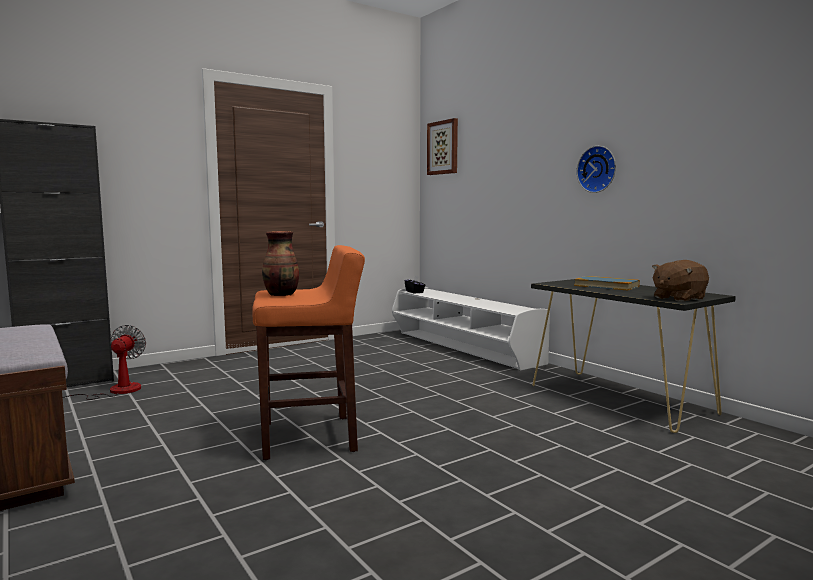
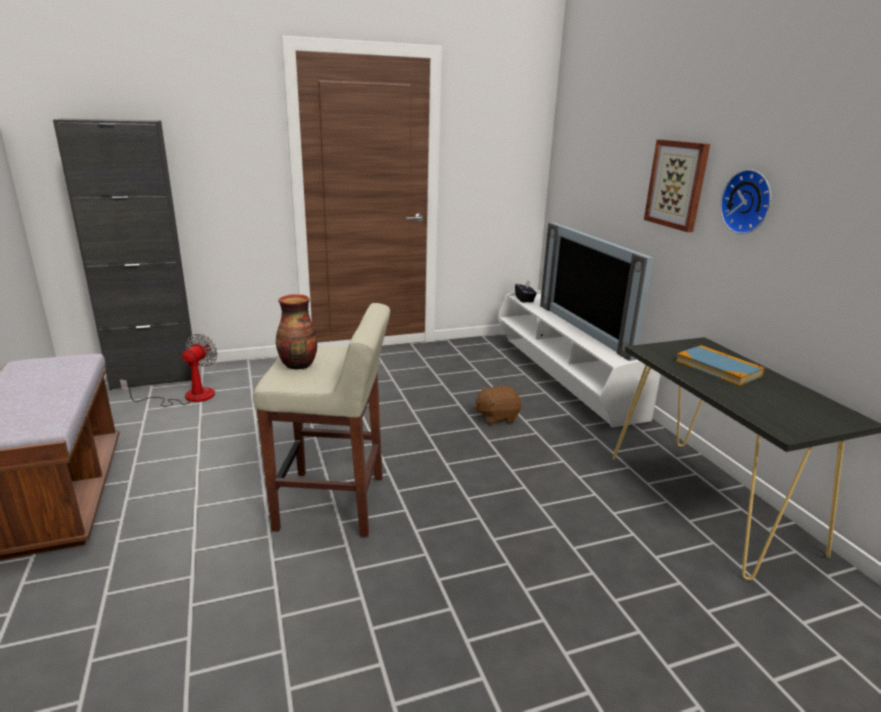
camera: 15 degrees right, 15 degrees up
(310, 437) = (333, 503): orange stool -> beige stool
(443, 147) = (577, 125): picture -> picture (677, 184)
(479, 301) = (587, 329): none -> television
(678, 298) = (792, 423): brown plush toy -> brown plush toy (496, 417)

